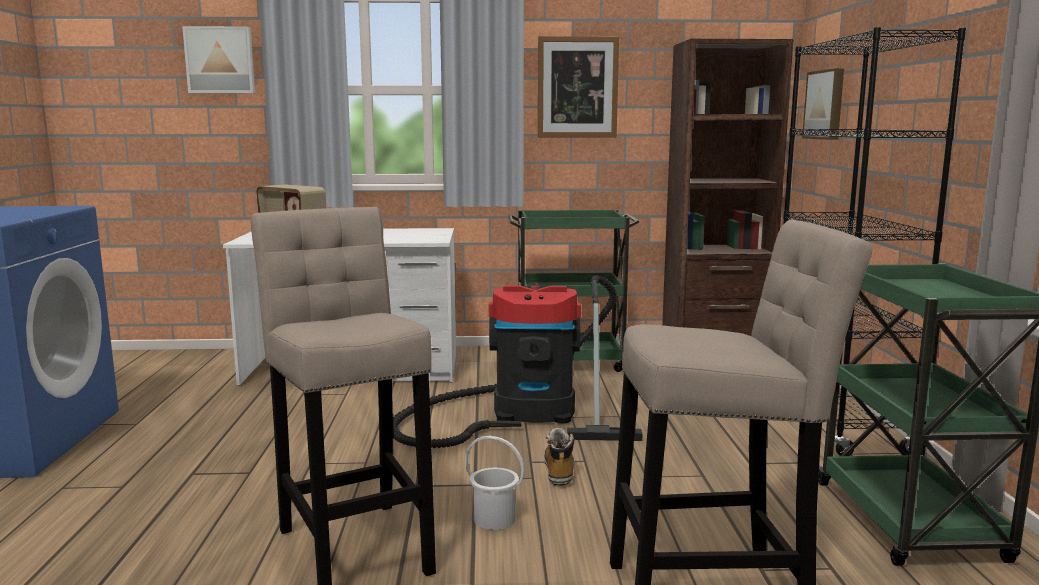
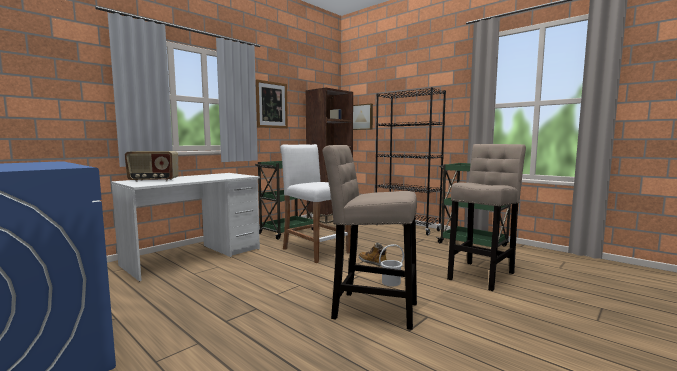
camera: 45 degrees left, 5 degrees down
(220, 60) = (70, 68): picture -> none
(524, 413) = (316, 251): vacuum cleaner -> white stool

